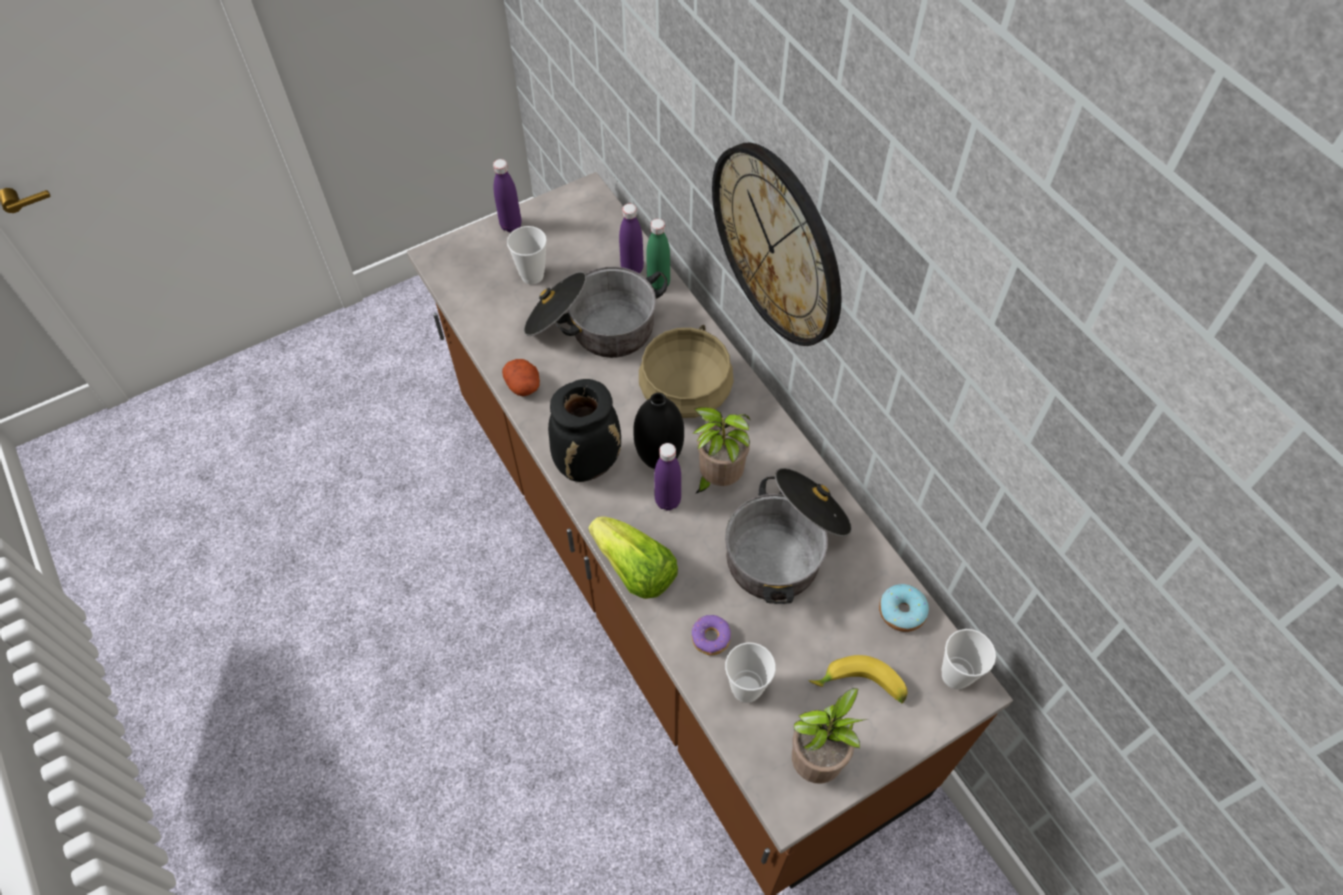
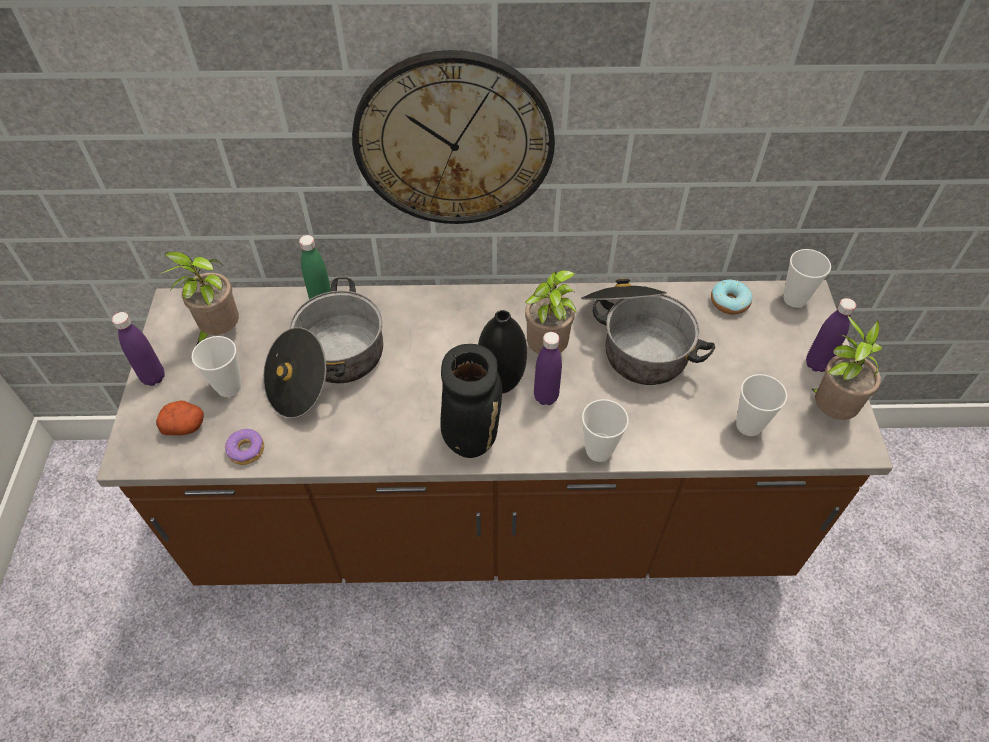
camera: 60 degrees left, 5 degrees down
(524, 385) = (348, 448): potato -> potato (185, 425)
(580, 237) = (219, 332): none -> potted plant
(632, 269) = (290, 312): purple bottle -> purple bottle (816, 364)
(635, 570) = (598, 450): lettuce -> cup
(685, 390) = (445, 335): beige cooking pot -> none
(710, 638) = (692, 427): donut -> donut (246, 450)
(859, 688) = (779, 356): banana -> none

